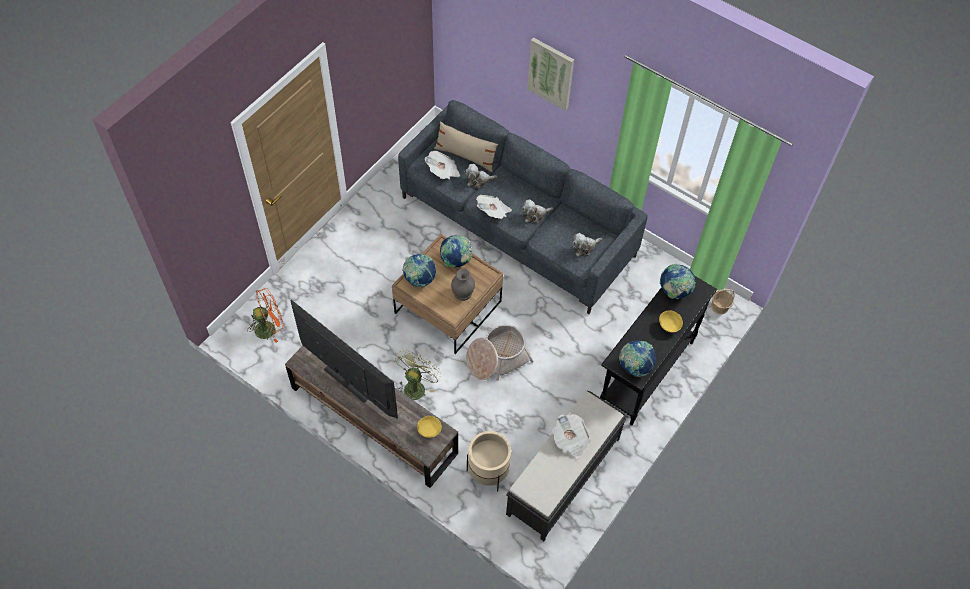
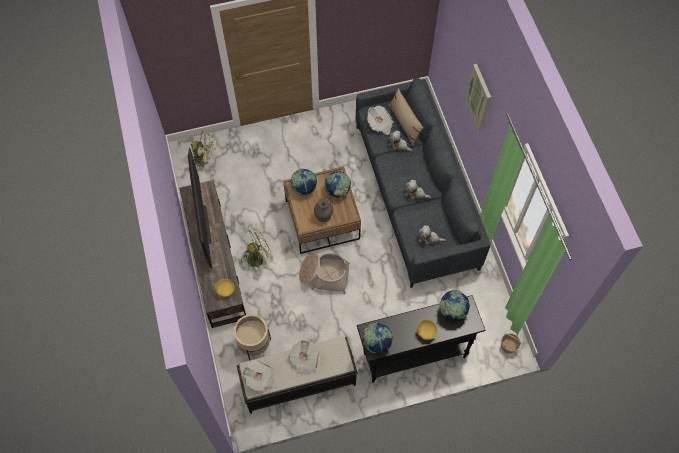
camera: 40 degrees right, 5 degrees up
(269, 327) = (204, 159): orange fan -> green fan
(493, 212) = (389, 174): newspaper -> newspaper (260, 378)

